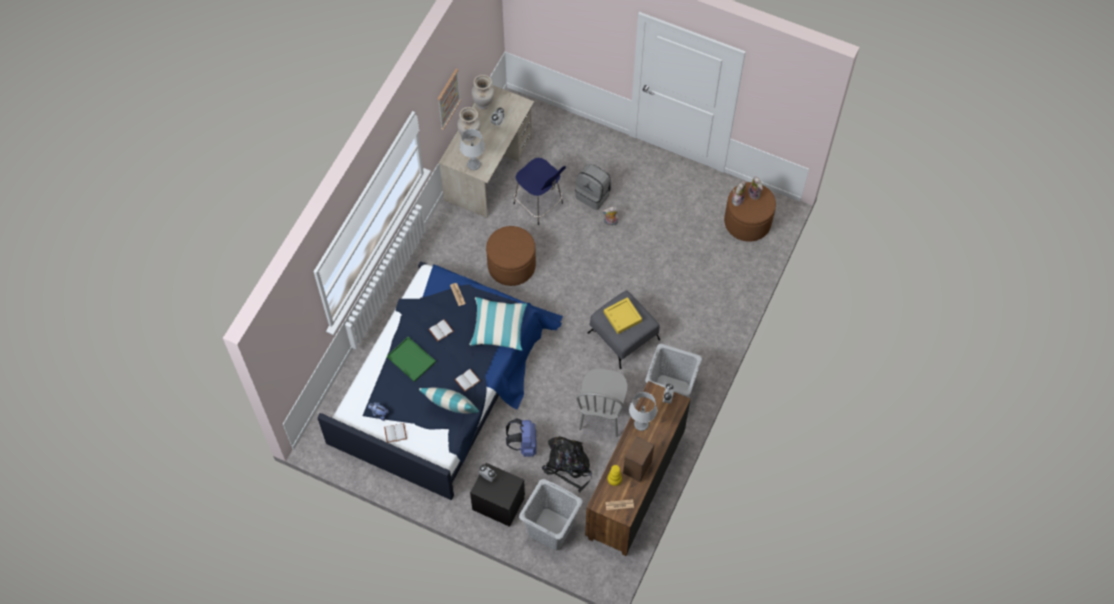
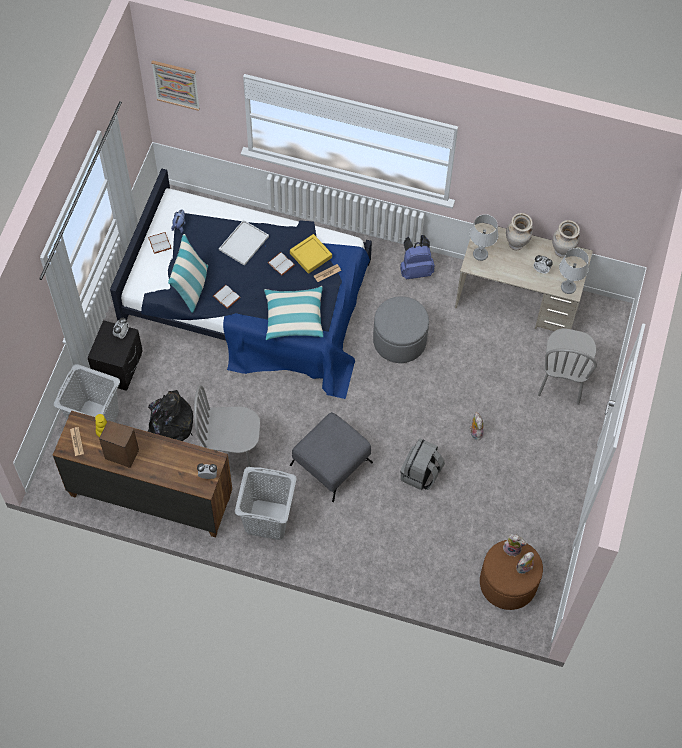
camera: 80 degrees right, 0 degrees up
(412, 360) = (243, 244): green tray -> white tray
(448, 99) = (521, 187): picture -> picture (176, 84)
(511, 265) = (399, 340): brown ottoman -> grey ottoman
(524, 444) = (187, 382): blue backpack -> blue backpack (415, 270)
(539, 204) = (483, 357): blue stool -> none
(572, 151) = (561, 382): none -> grey chair
(593, 195) = (508, 411): grey backpack -> grey backpack (421, 474)
(622, 317) = (332, 441): yellow tray -> yellow tray (310, 255)
(641, 424) = (174, 452): grey table lamp -> grey table lamp (568, 287)

